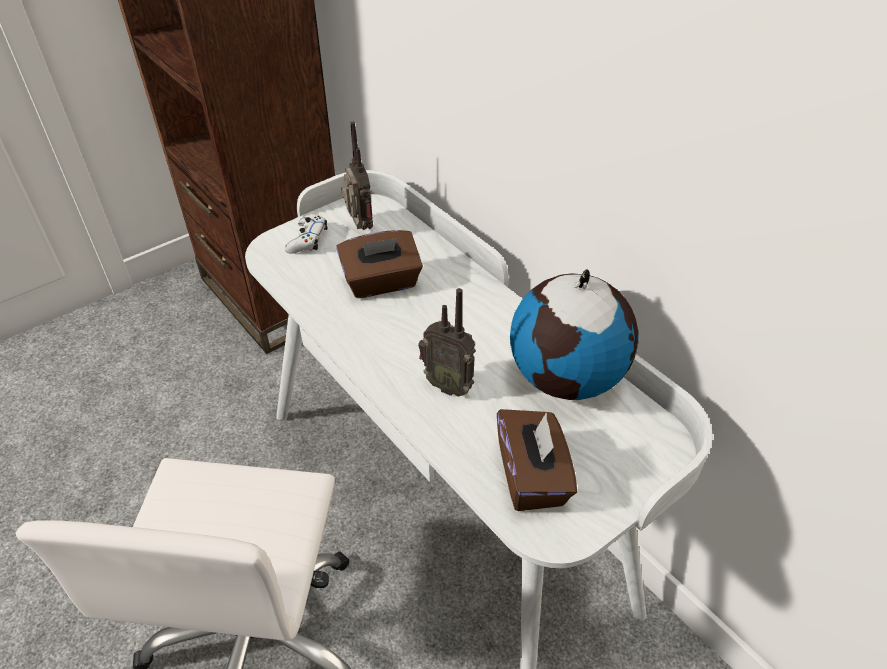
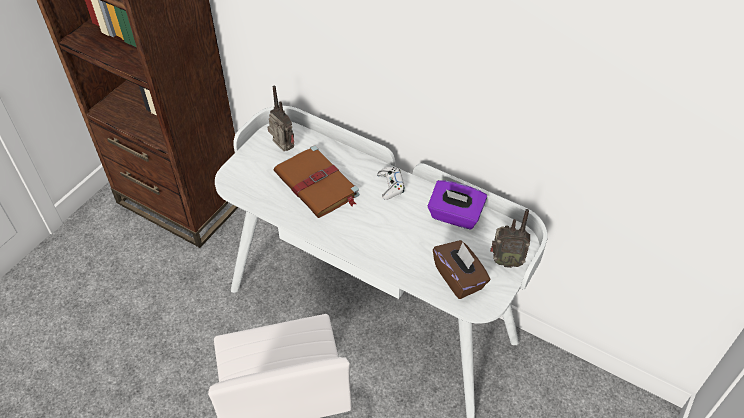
camera: 20 degrees left, 5 degrees up
(307, 240) = (252, 167): white game controller -> white game controller (391, 186)
(381, 283) = (317, 185): brown tissue box -> brown book
(449, 385) = (390, 239): radio -> radio (505, 261)
(567, 378) = (455, 216): globe -> purple tissue box

